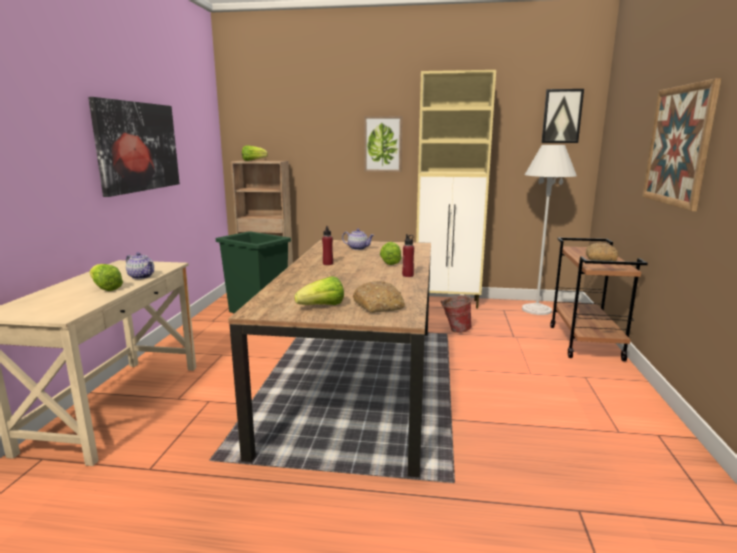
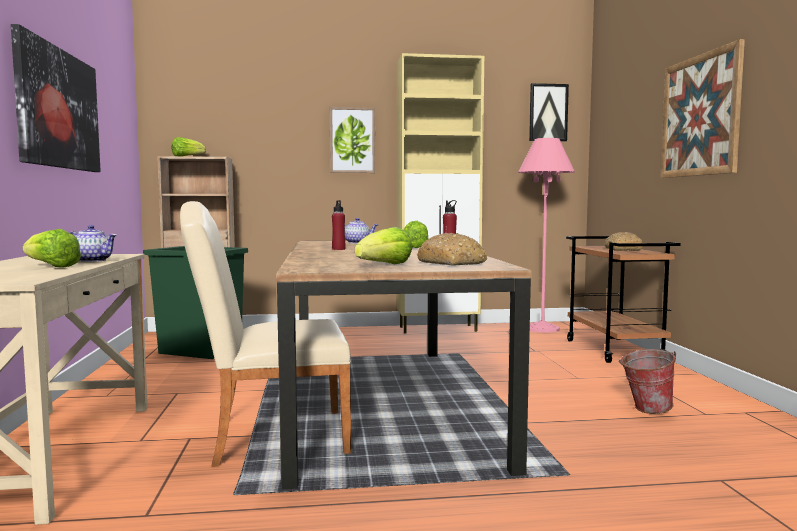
camera: 15 degrees left, 10 degrees down
(259, 408) = (269, 437): none -> beige chair
(455, 330) = (465, 350): bucket -> bucket (645, 410)
(536, 310) = (542, 329): white floor lamp -> pink floor lamp

